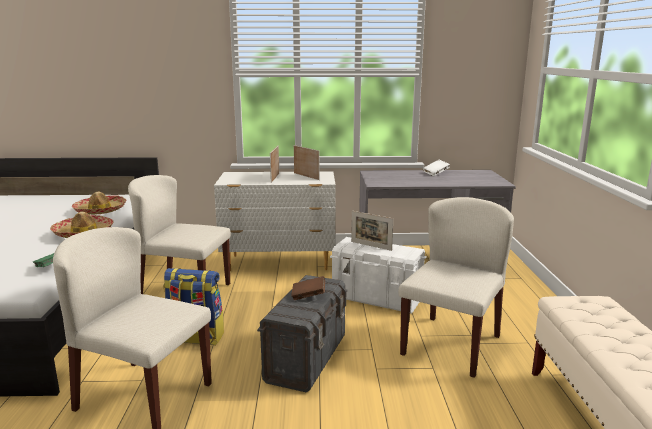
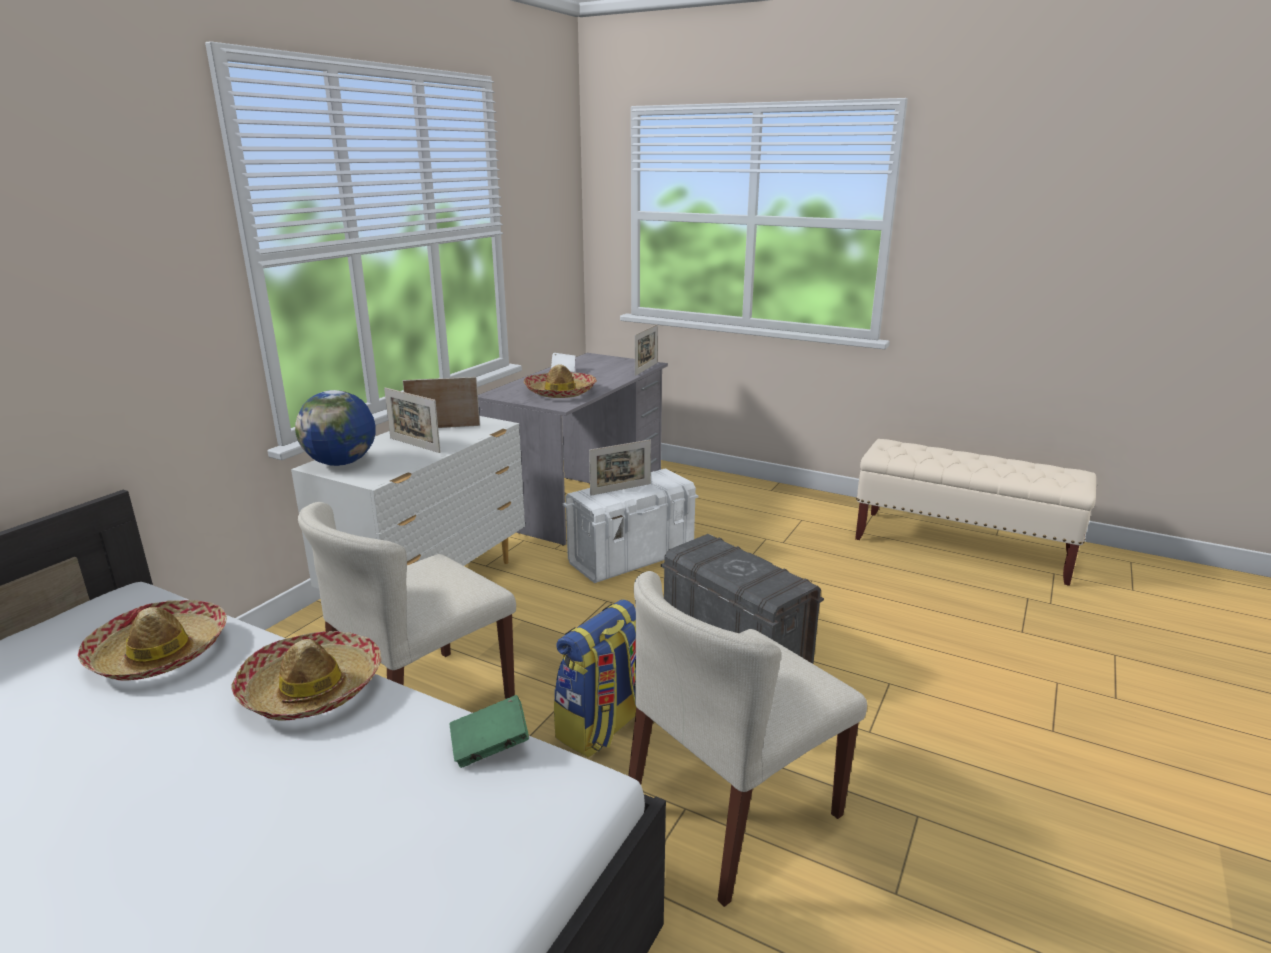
camera: 60 degrees left, 5 degrees up
(238, 175) = (341, 463): none -> globe
(308, 296) = (737, 563): brown book -> none
(398, 180) = (560, 392): none -> hat
(451, 344) = (775, 555): beige chair -> none
(487, 184) = (646, 369): none -> picture frame

